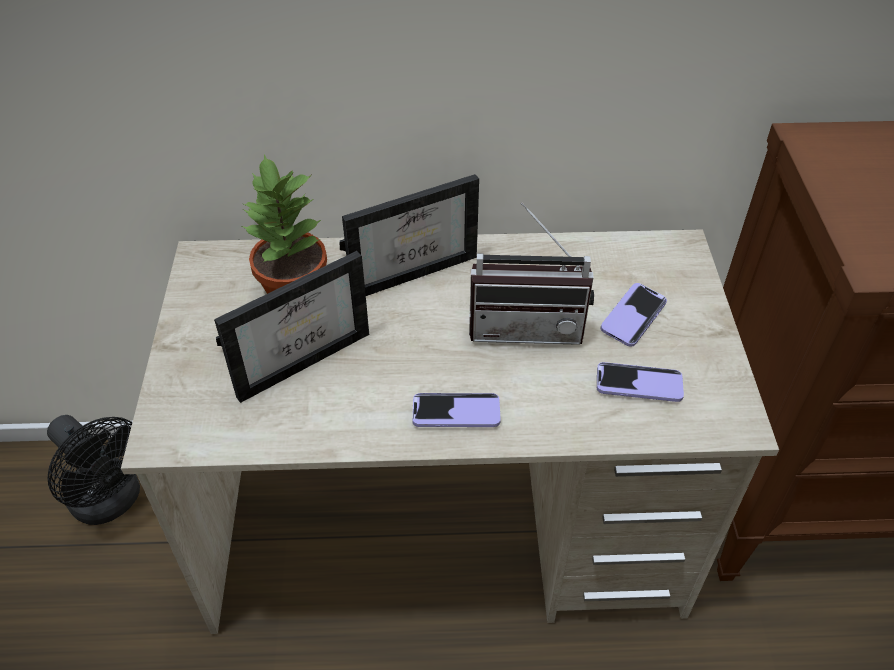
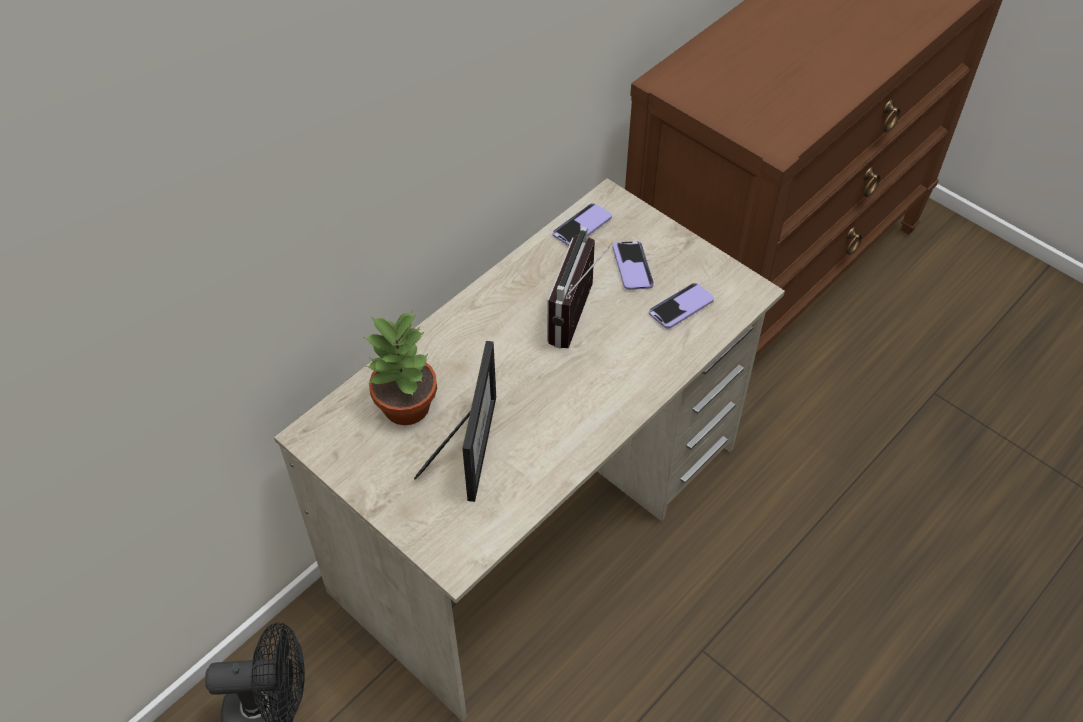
camera: 45 degrees left, 5 degrees up
(411, 267) = (464, 333): picture frame -> none
(456, 412) = (606, 402): phone -> phone (582, 226)
(527, 325) = (581, 318): radio -> radio turned 150 degrees clockwise

